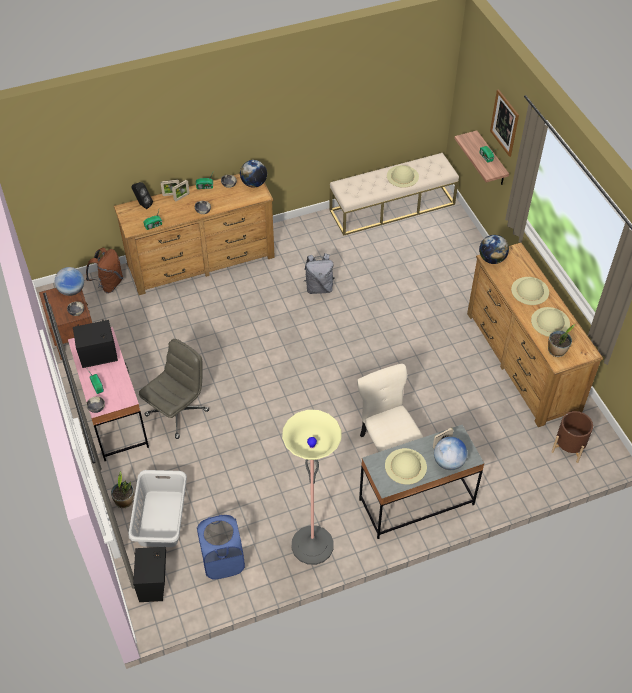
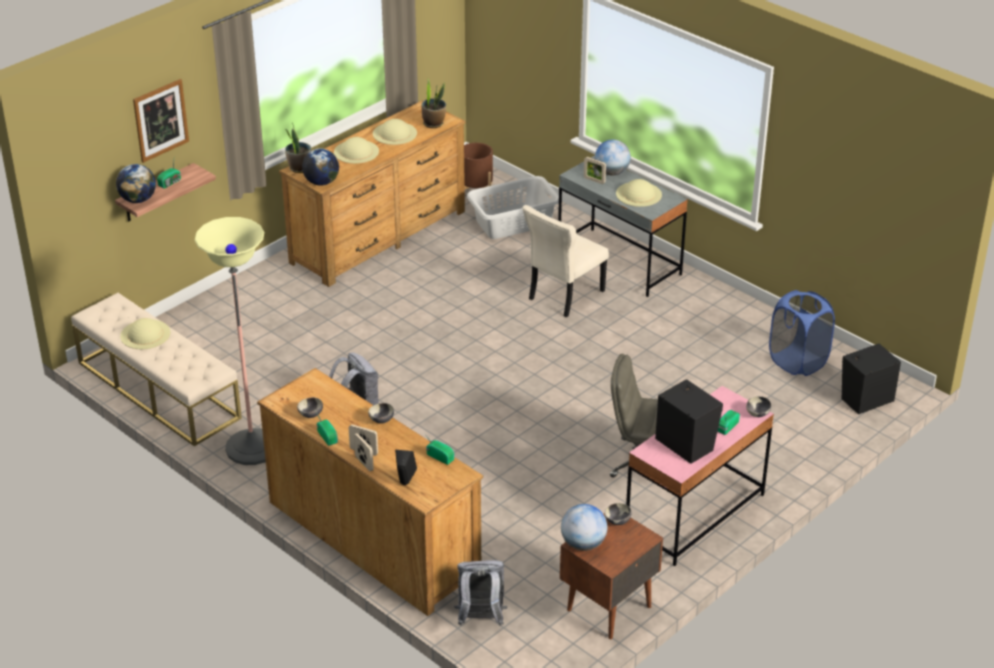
camera: 115 degrees left, 15 degrees down
(109, 284) = (480, 619): brown backpack -> grey backpack
(124, 501) = (797, 457): potted plant -> potted plant (299, 168)
(162, 518) = (791, 421): grey laundry basket -> grey laundry basket (513, 222)
(254, 183) = (293, 393): globe -> globe (138, 200)
(312, 545) = (725, 311): floor lamp -> floor lamp (252, 447)

